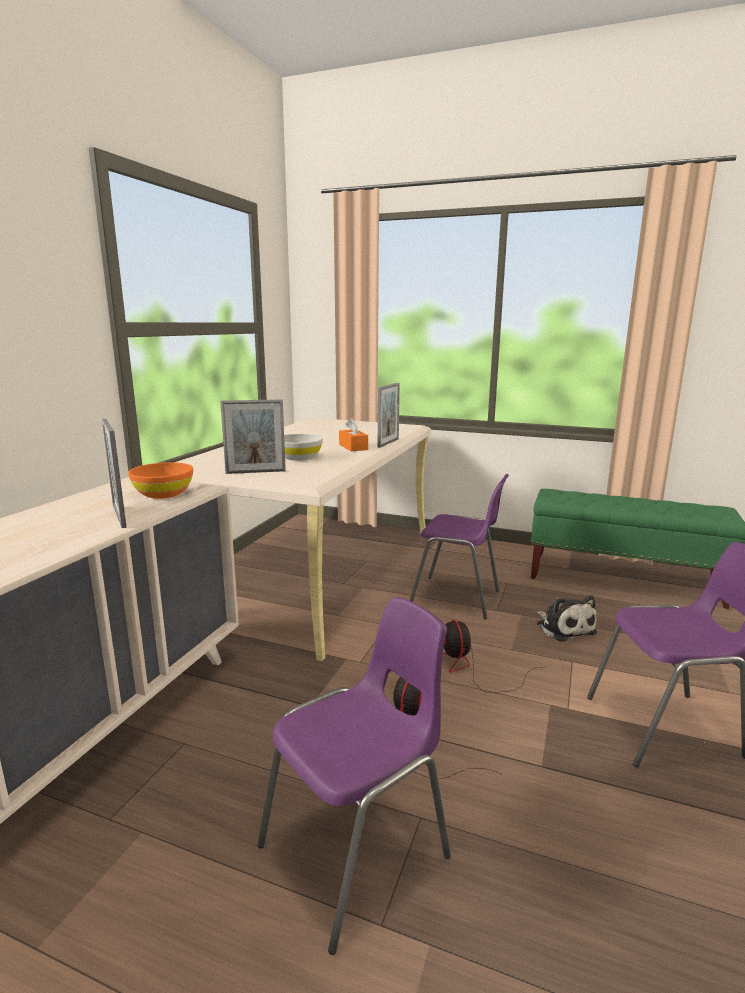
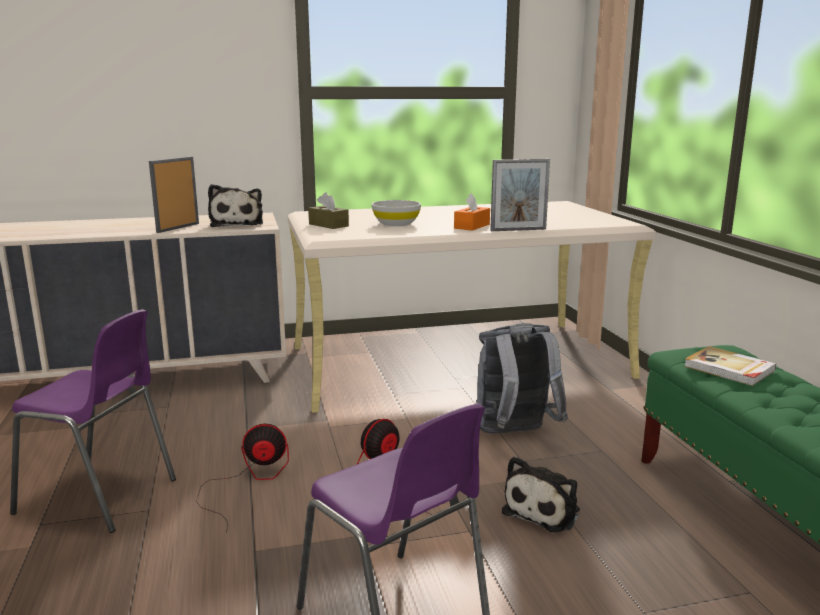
camera: 55 degrees right, 0 degrees up
(163, 494) = (237, 224): orange bowl -> plush toy
(255, 472) = (328, 225): picture frame -> brown tissue box
(457, 598) = (514, 434): purple chair -> grey backpack
(583, 499) = (729, 369): none -> book

